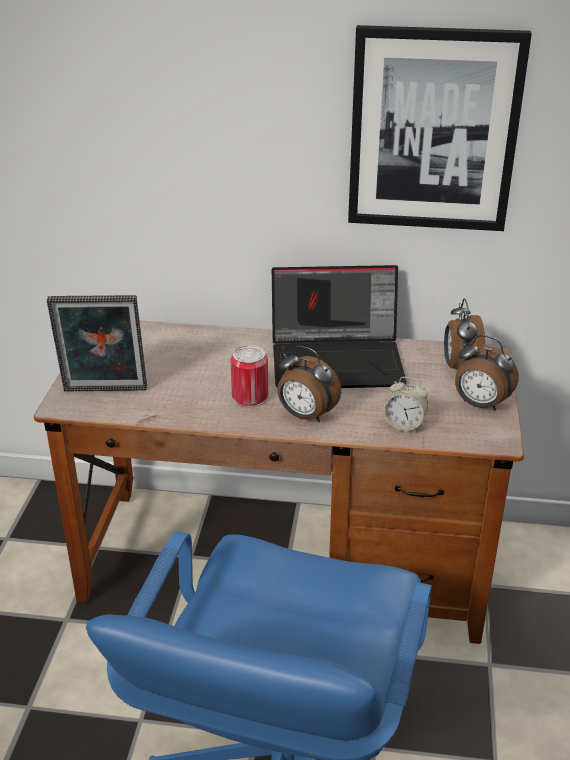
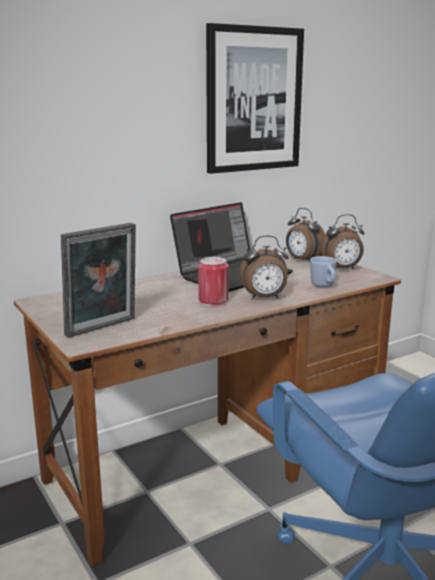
camera: 40 degrees left, 15 degrees down
(404, 425) = (324, 286): alarm clock -> blue mug

